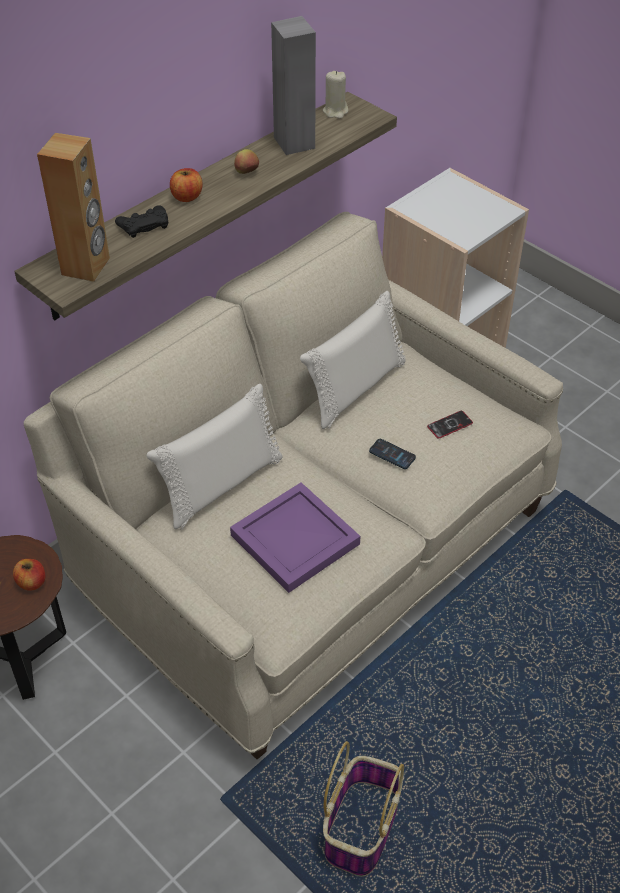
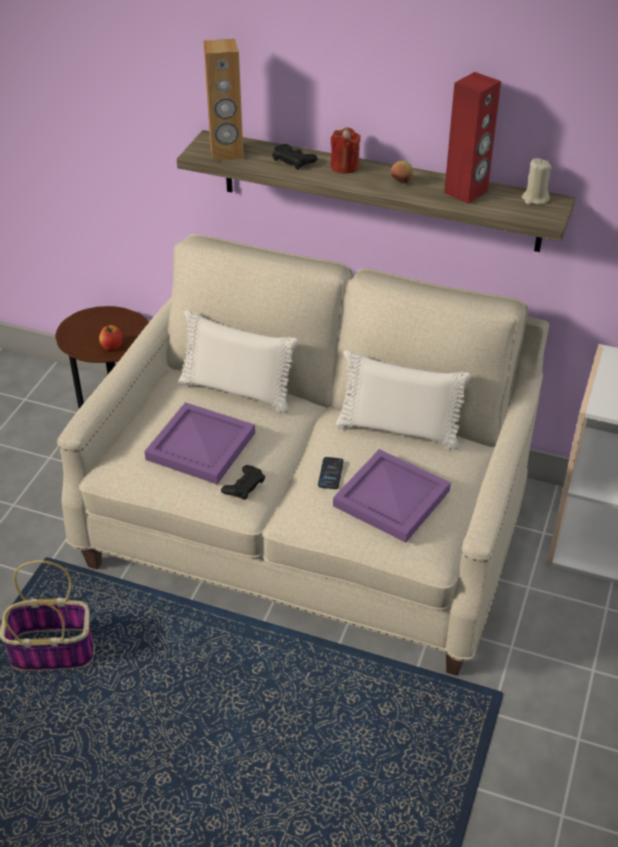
camera: 65 degrees right, 5 degrees down
(187, 197) = (344, 166): apple -> red candle
(295, 142) = (466, 192): grey speaker -> red speaker
(371, 525) = (244, 486): none -> black game controller
(450, 425) = (392, 500): phone -> purple tray

